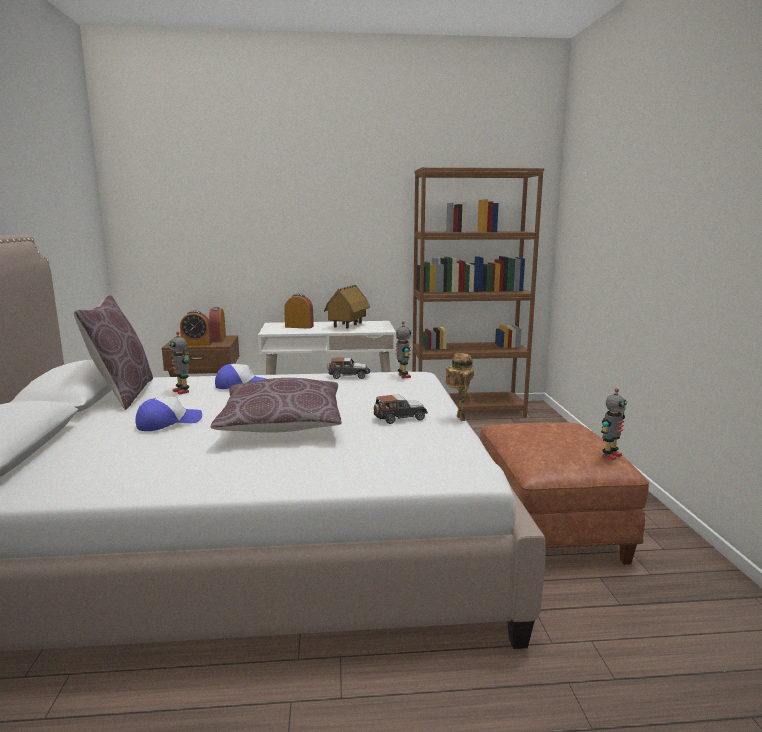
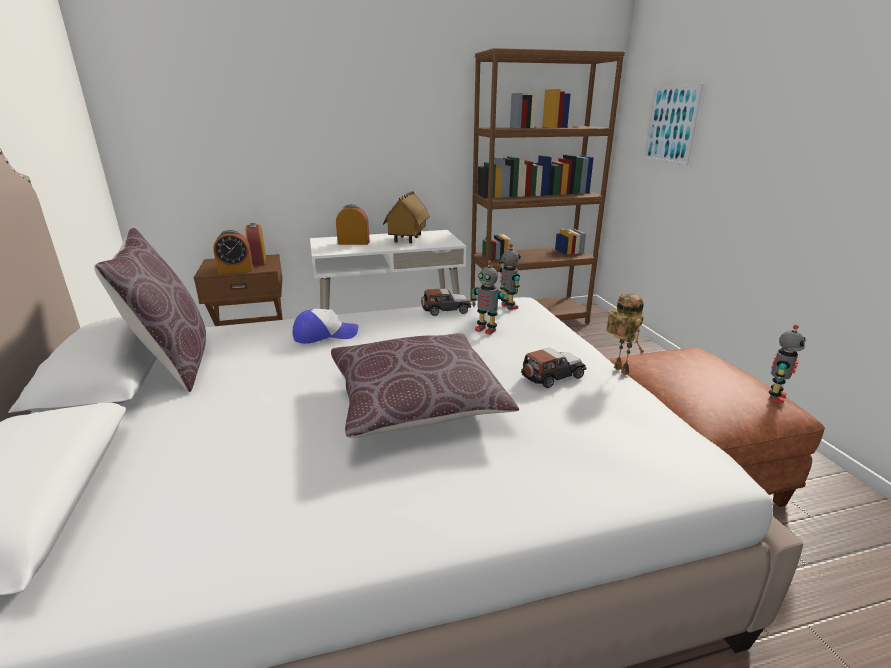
camera: 10 degrees left, 10 degrees up
(168, 423) = (260, 412): cap -> none
(182, 391) = (253, 350): toy robot -> toy robot (486, 330)
(588, 229) = (670, 124): none -> picture

